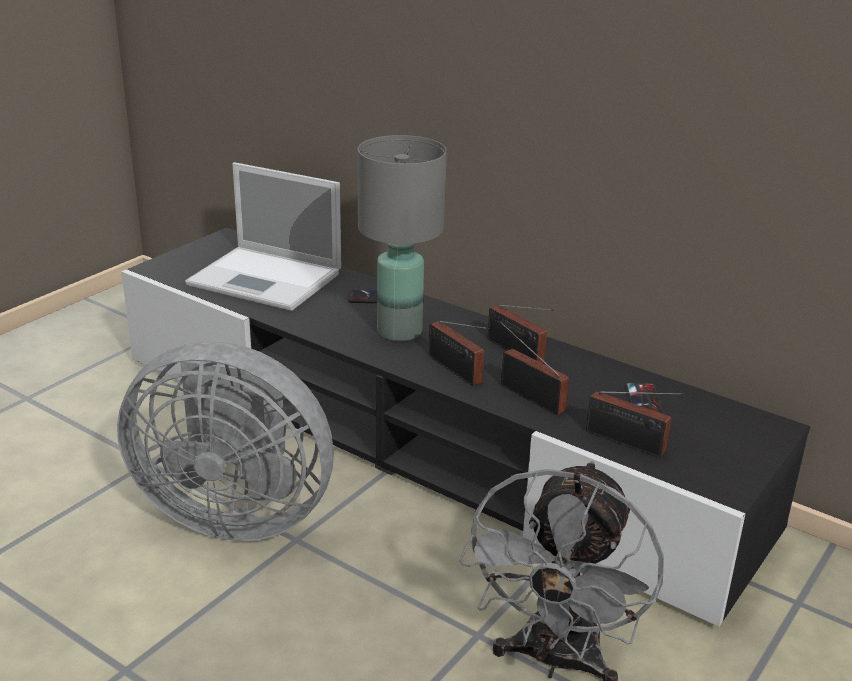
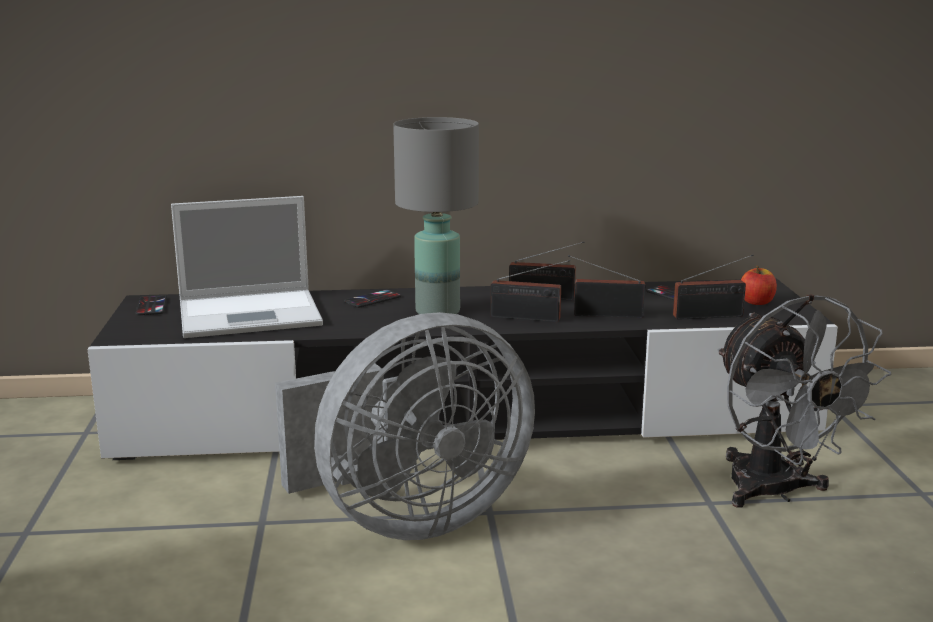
camera: 40 degrees left, 10 degrees down
(221, 244) = (151, 306): none -> phone
(715, 447) = (756, 302): none -> apple

